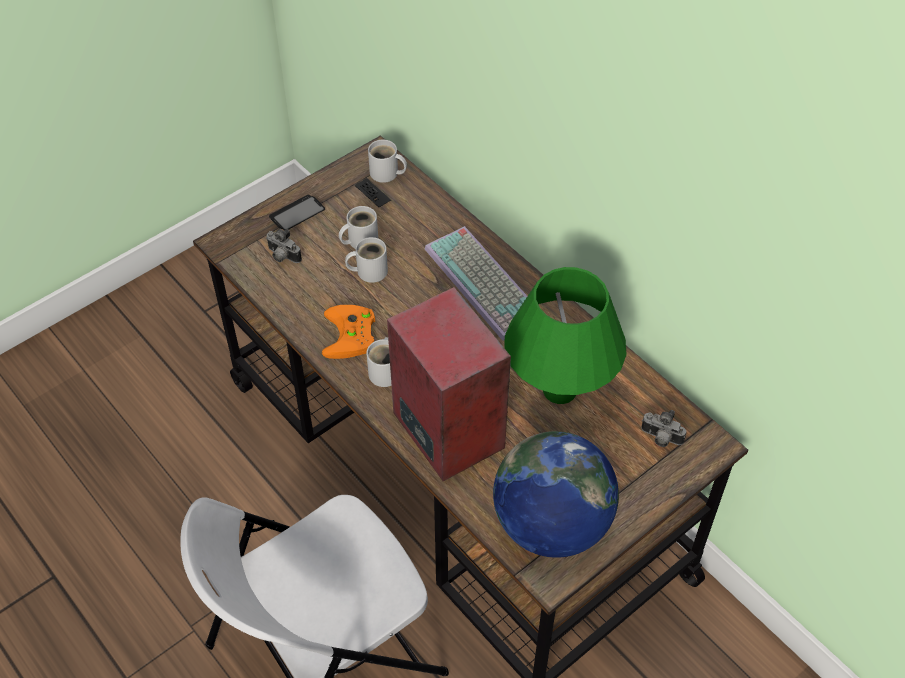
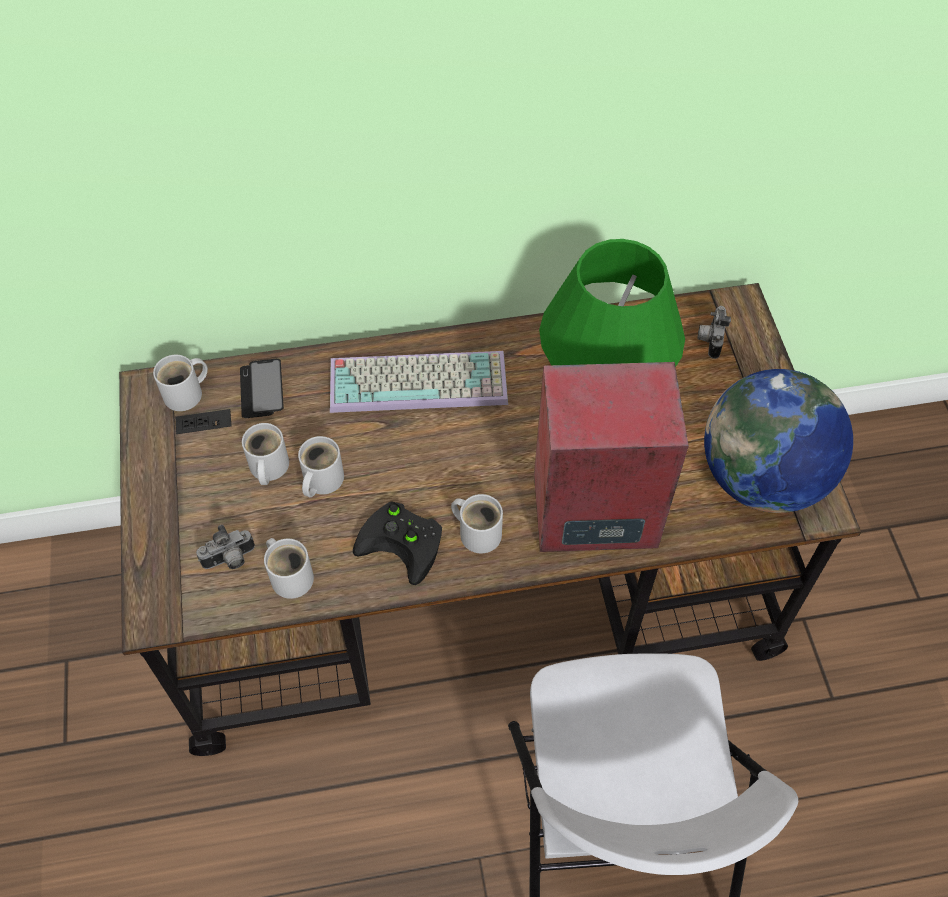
camera: 60 degrees left, 5 degrees up
(291, 291) = (291, 575): none -> white mug
(297, 214) = (173, 513): phone -> phone (261, 390)
(351, 336) = (405, 543): orange game controller -> black game controller
(660, 439) = (710, 339): camera -> camera turned 135 degrees clockwise

